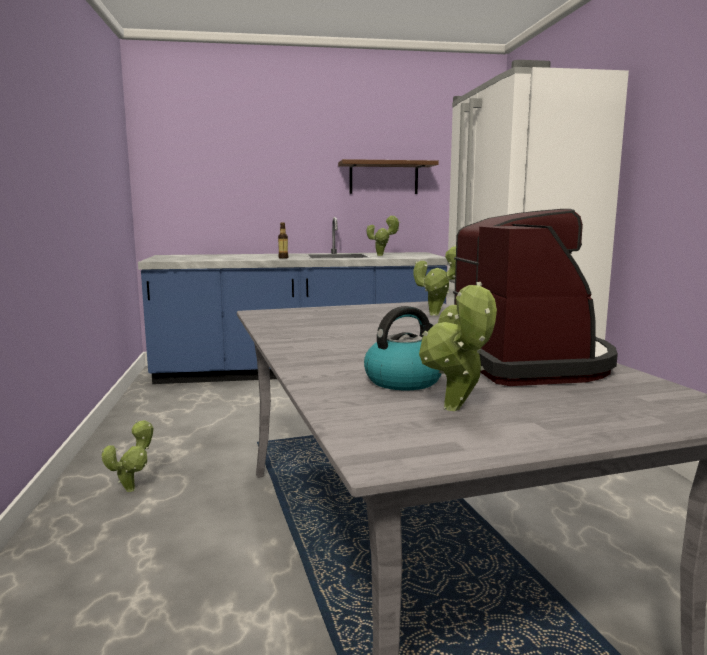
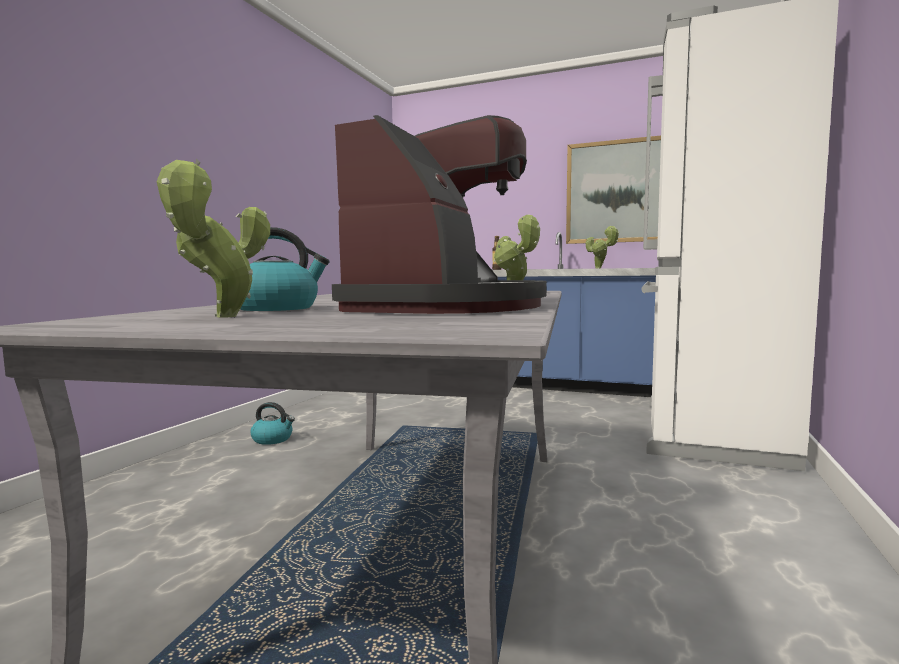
camera: 30 degrees right, 5 degrees down
(133, 488) = (273, 439): potted plant -> kettle
(383, 178) = (617, 192): brown shelf -> picture

